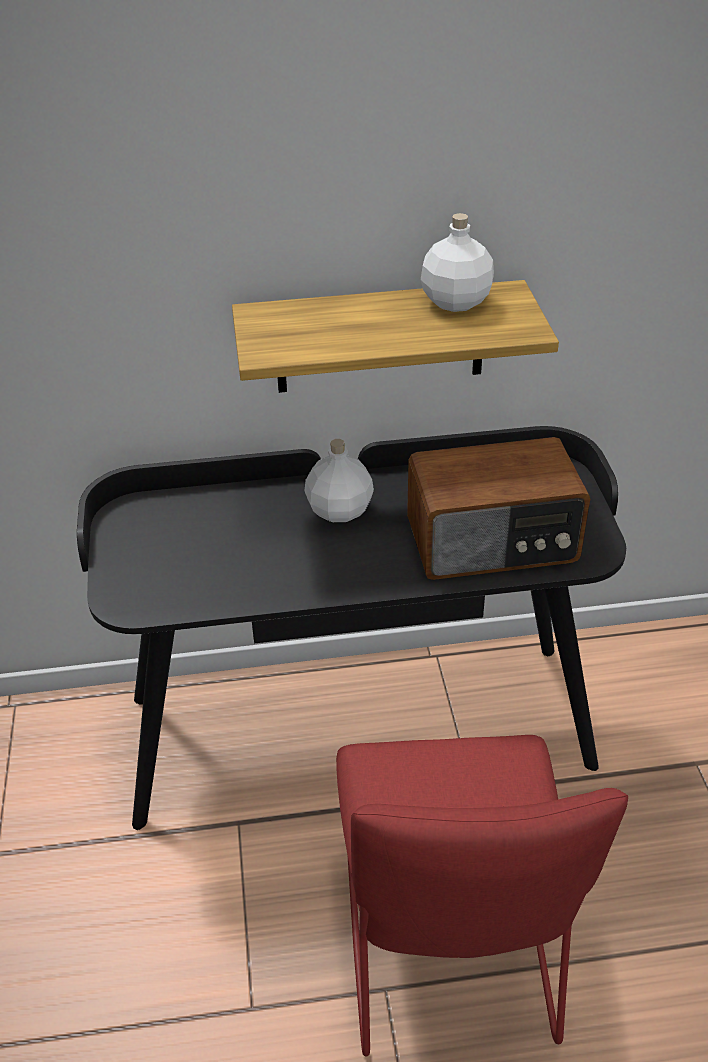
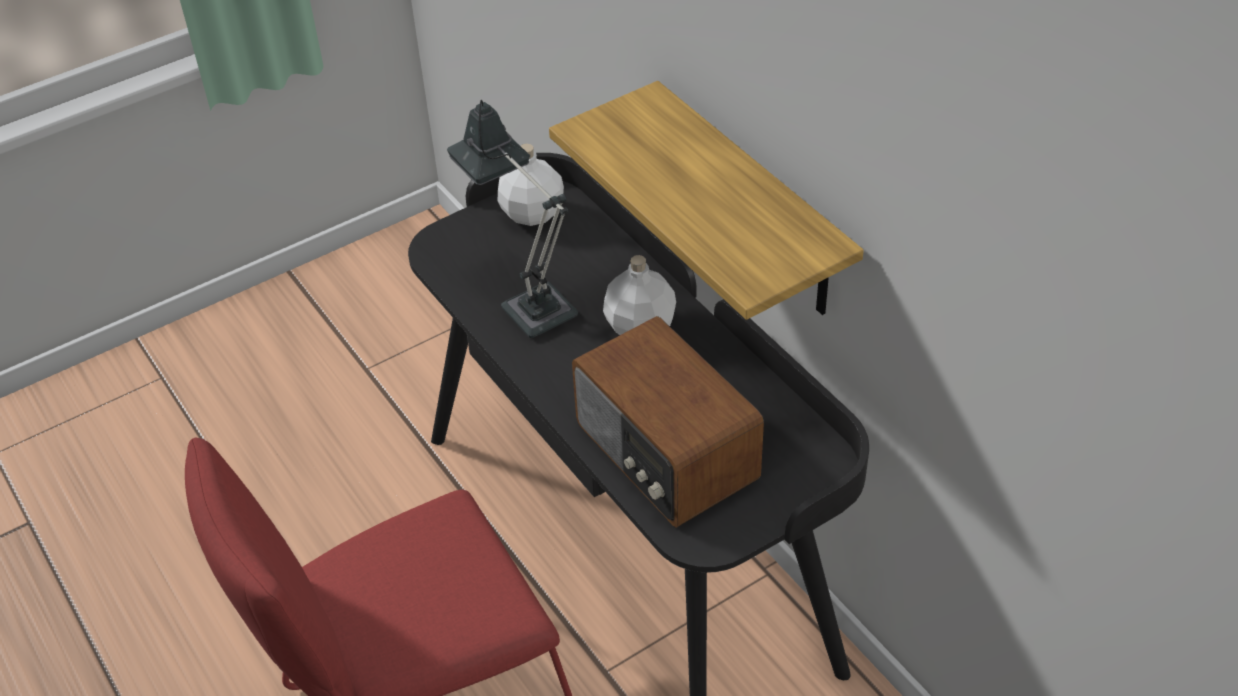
camera: 65 degrees right, 5 degrees up
(257, 564) = (530, 302): none -> table lamp
(456, 301) = (772, 215): white bottle -> white bottle (533, 213)

